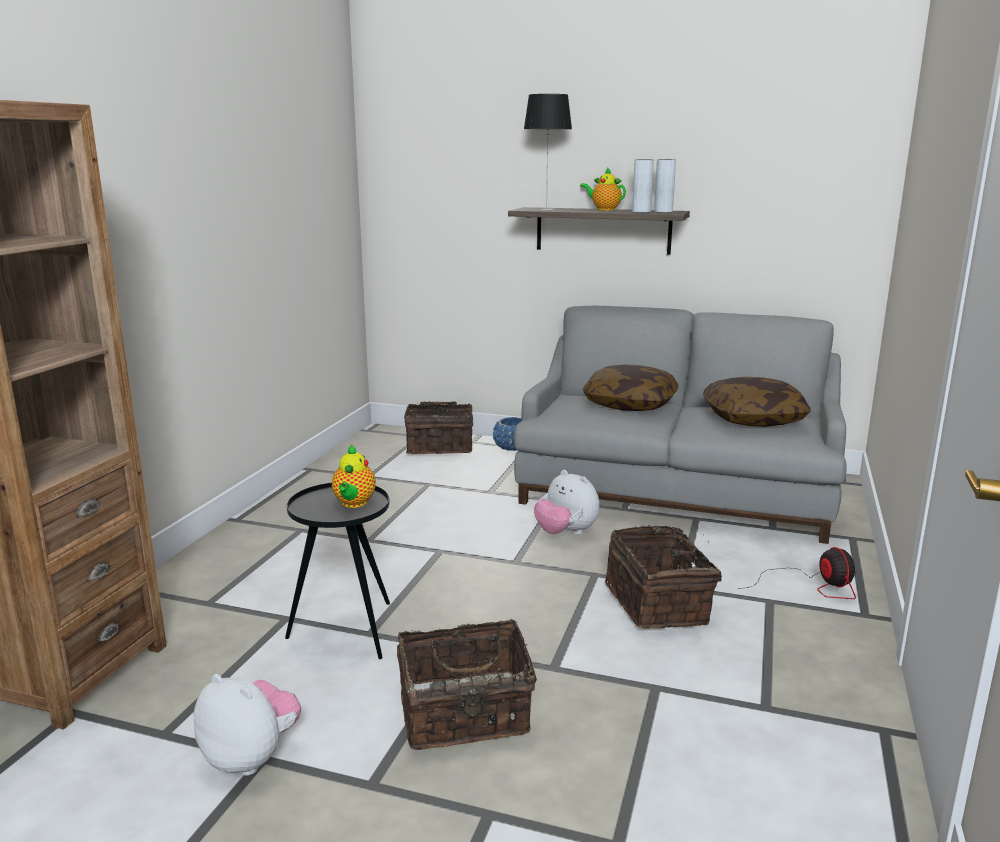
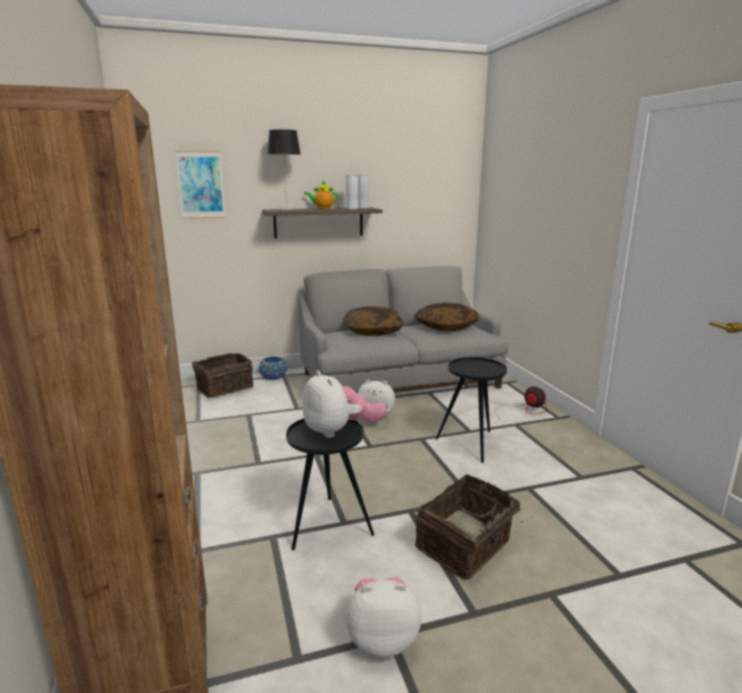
camera: 35 degrees left, 0 degrees up
(354, 503) = (333, 430): teapot -> plush toy
(448, 171) = (201, 185): none -> picture
(659, 603) = (472, 443): basket -> black side table

